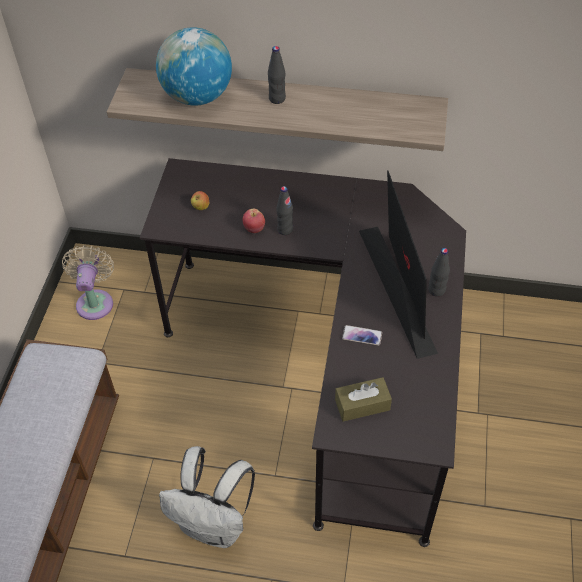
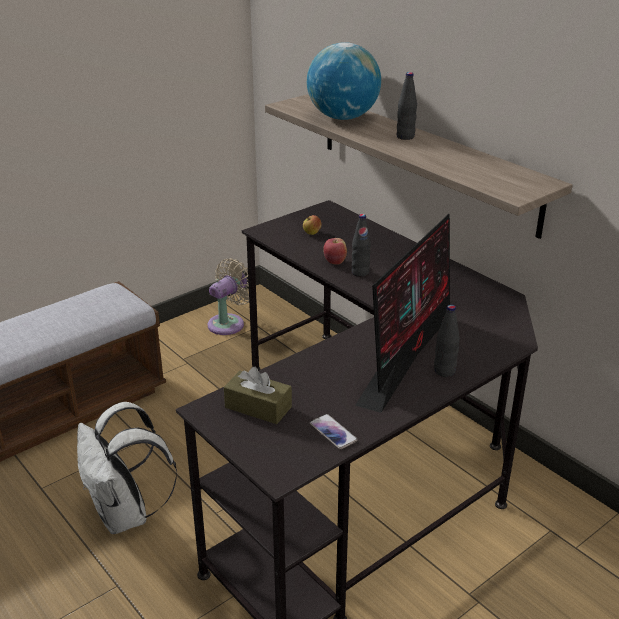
camera: 40 degrees right, 20 degrees down
(362, 336) = (327, 364): phone -> phone (333, 432)

